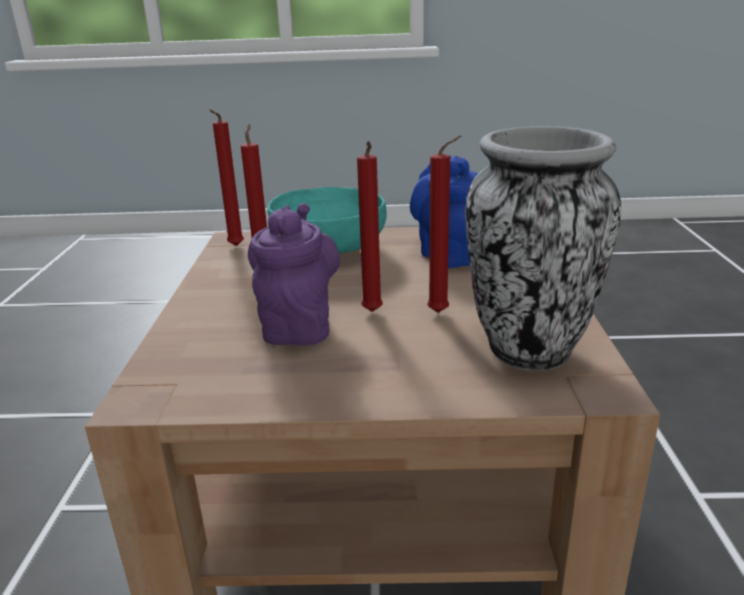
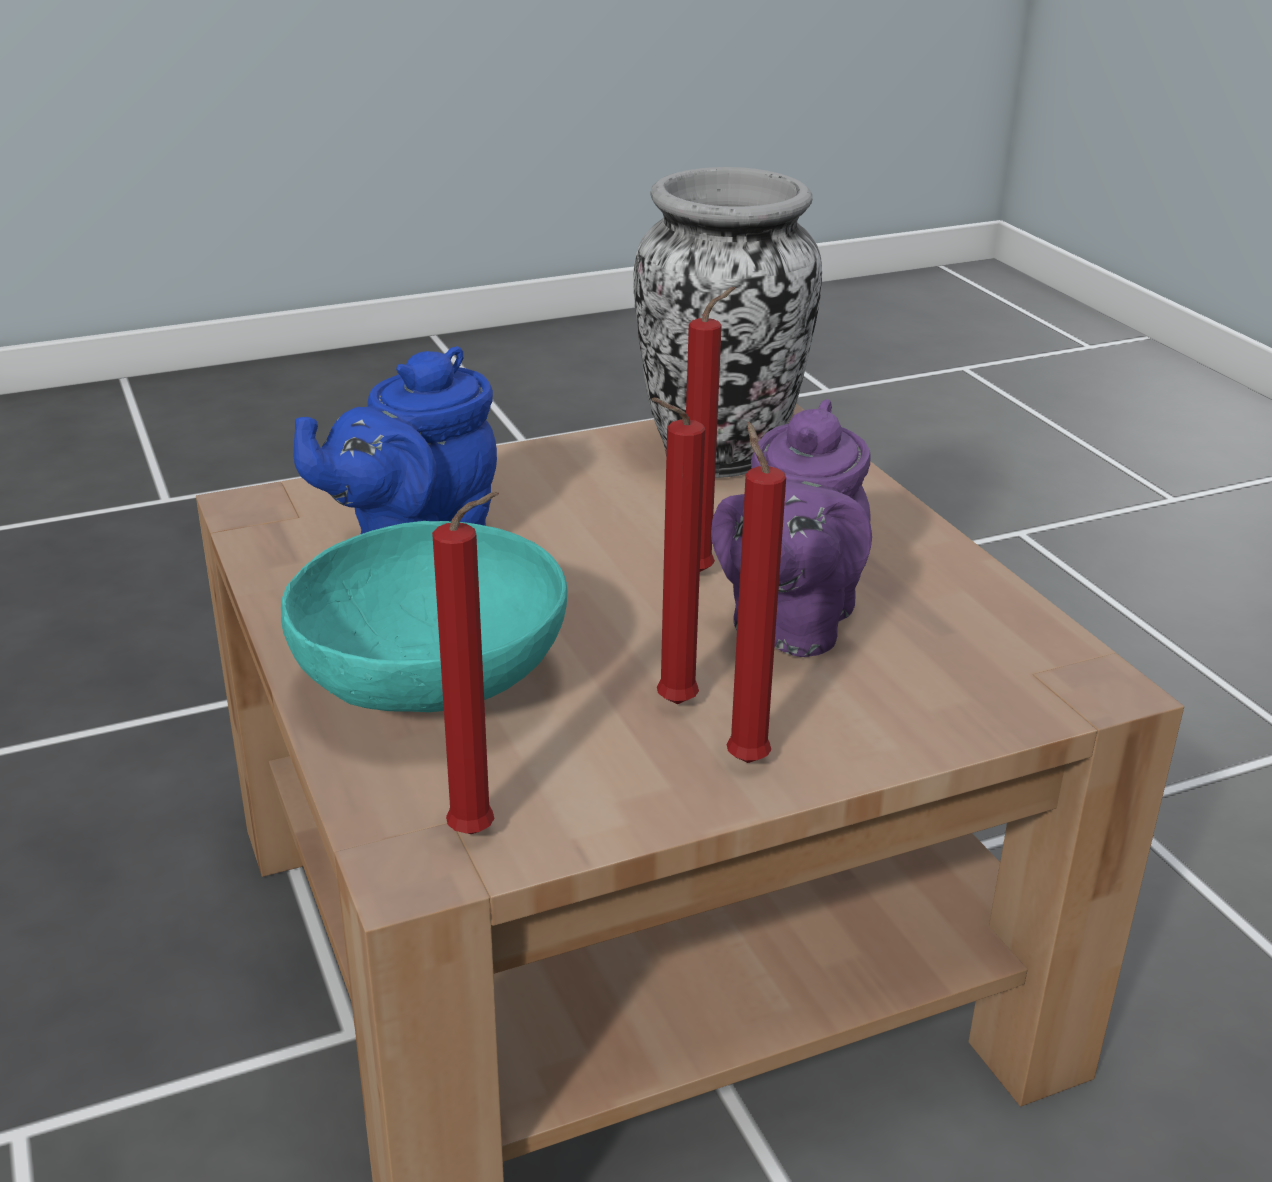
camera: 115 degrees left, 5 degrees up
(298, 325) = (789, 625): purple teapot -> purple teapot turned 45 degrees counterclockwise
(441, 312) = (657, 521): red candle -> red candle (744, 758)

